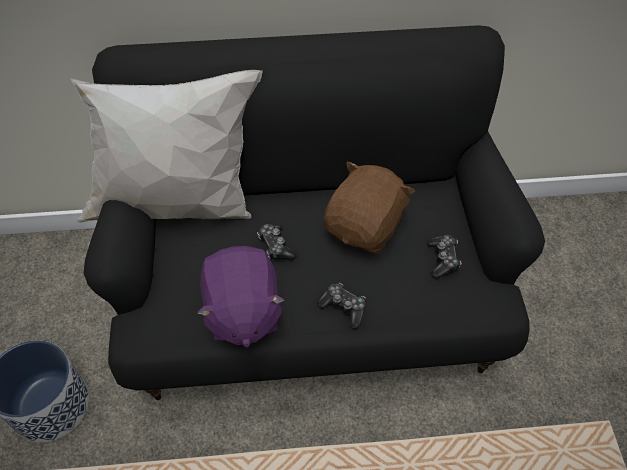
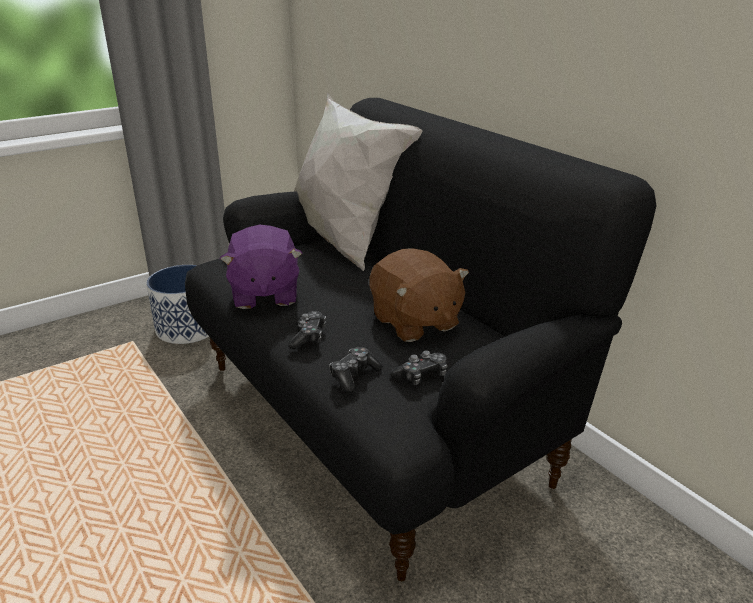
camera: 60 degrees right, 25 degrees down
(242, 312) = (264, 294): purple plush toy -> purple plush toy turned 60 degrees counterclockwise
(276, 246) = (344, 288): game controller -> game controller (354, 376)
(365, 226) = (414, 322): brown plush toy -> brown plush toy turned 60 degrees clockwise

